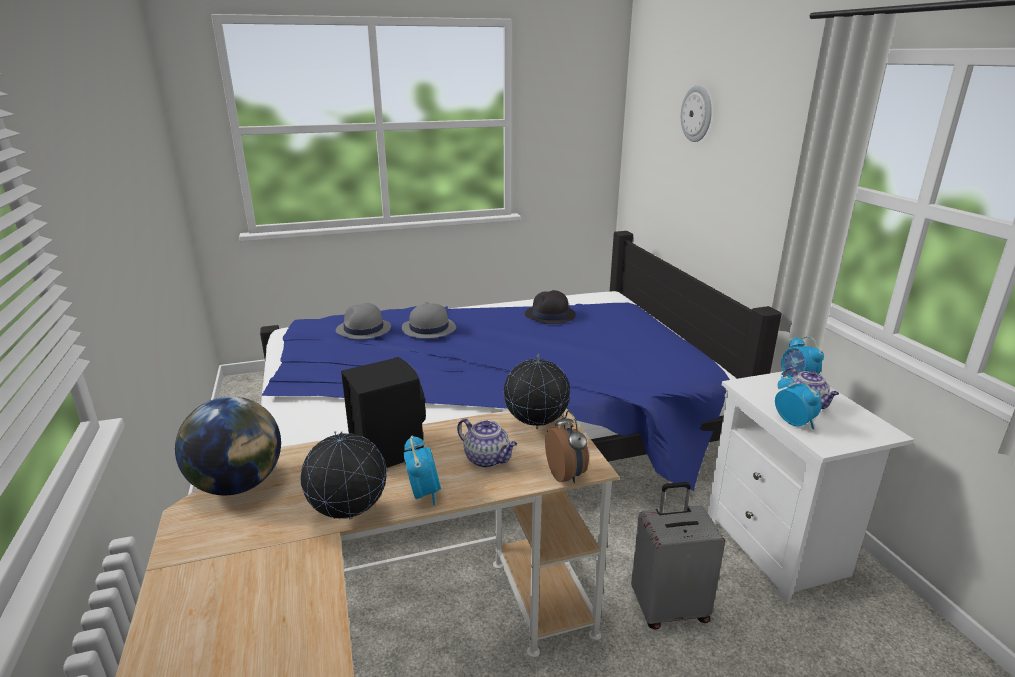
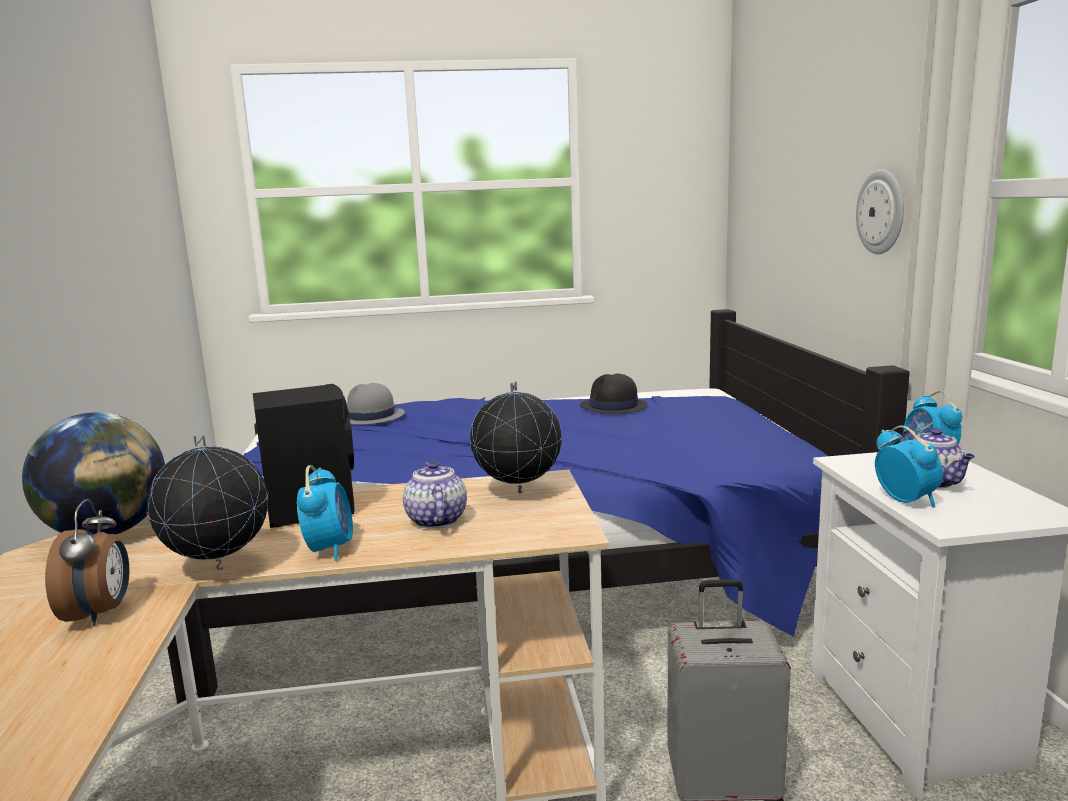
camera: 10 degrees right, 10 degrees down
(428, 328) = (449, 416): grey hat -> none
(487, 459) = (435, 520): teapot -> teapot turned 150 degrees counterclockwise
(567, 475) = (534, 538): alarm clock -> alarm clock (100, 613)
(697, 114) = (804, 143): wall clock -> wall clock (881, 212)

